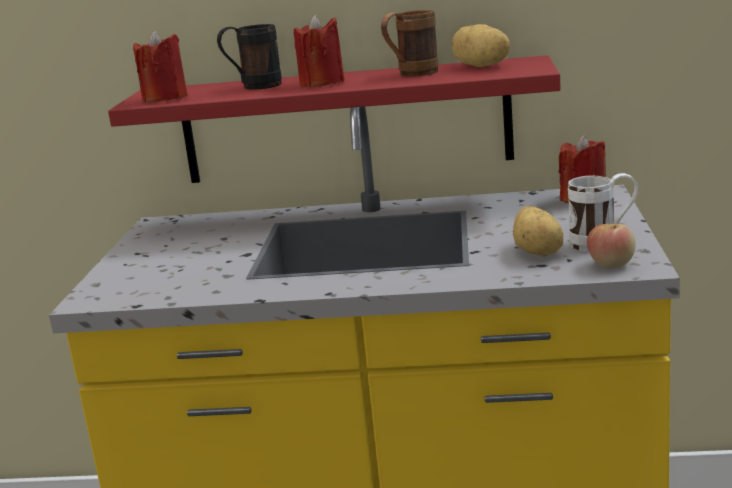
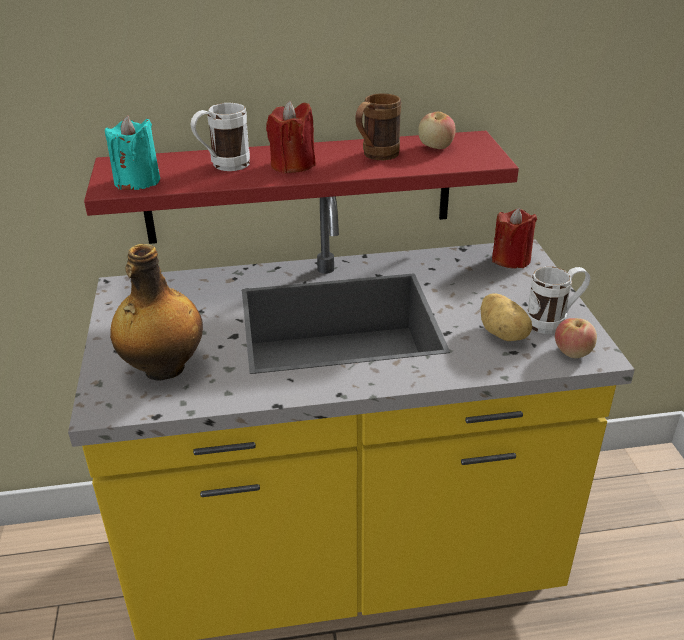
camera: 15 degrees left, 15 degrees up
(163, 275) = (163, 369): none -> bottle
(165, 98) = (137, 181): red candle -> turquoise candle
(253, 87) = (223, 166): black mug -> white mug
(481, 66) = (435, 147): potato -> apple

